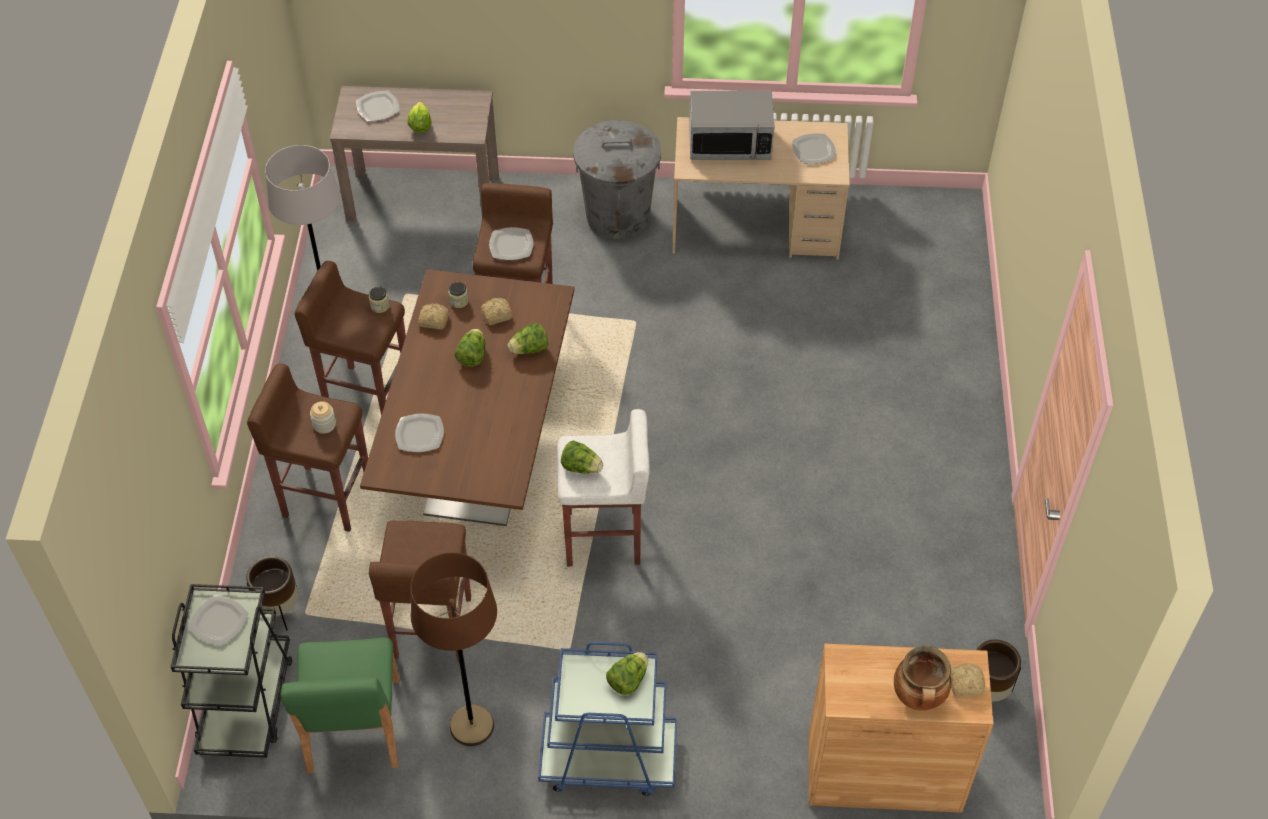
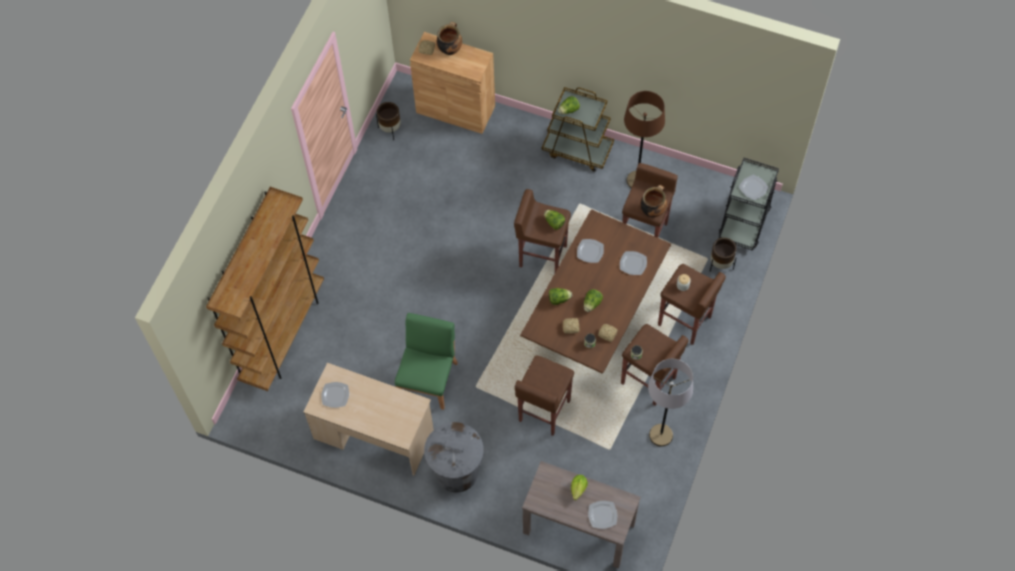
camera: 160 degrees left, 10 degrees up
(353, 726) = (694, 196): green chair -> green chair (429, 380)
(407, 536) = (652, 210): none -> cooking pot
(511, 246) = (547, 375): plate -> plate (590, 251)
(604, 539) = (542, 255): white stool -> brown stool
(607, 758) = (578, 149): blue cart -> brown cart
(730, 143) = (384, 417): microwave -> none
(962, 315) = (283, 334): none -> brown bookcase

